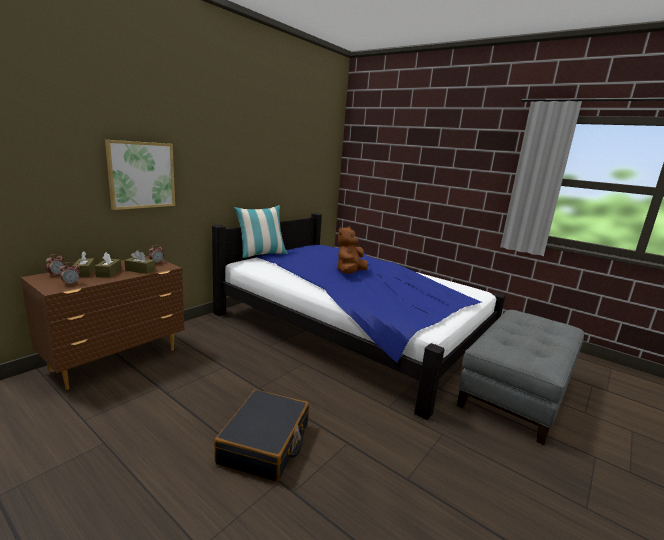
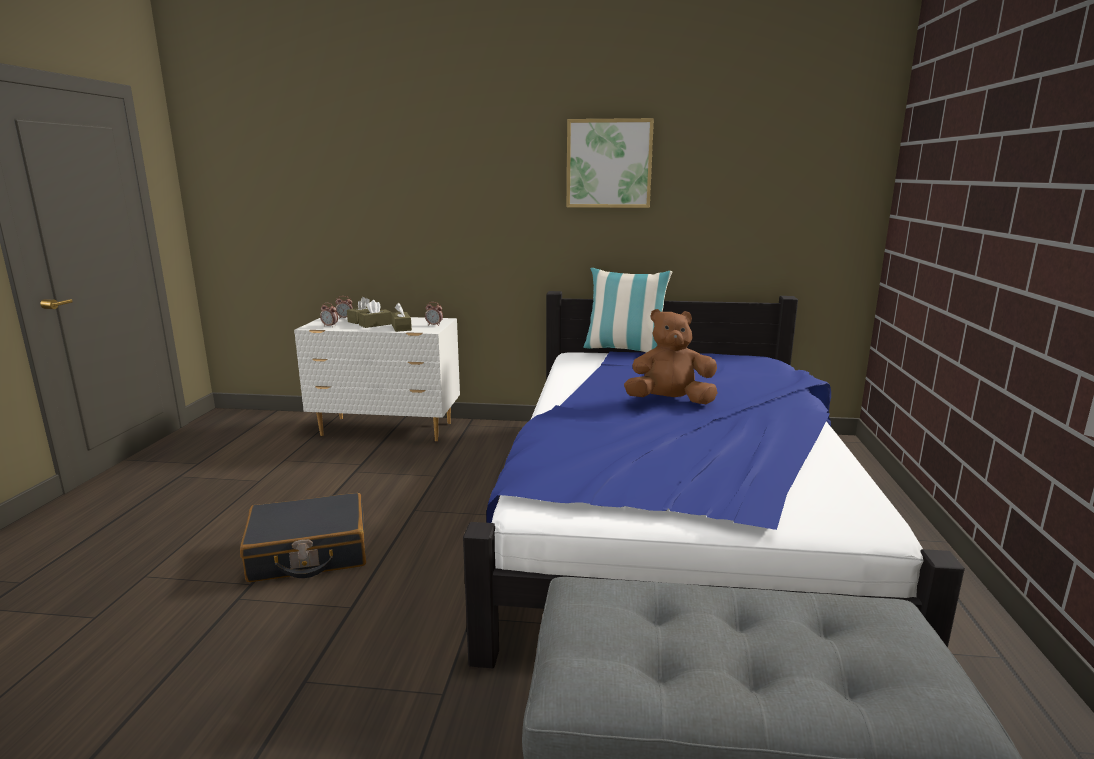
camera: 60 degrees right, 0 degrees up
(117, 360) = (387, 430): brown dresser -> white dresser
(141, 175) = (451, 215): picture -> picture (609, 164)

